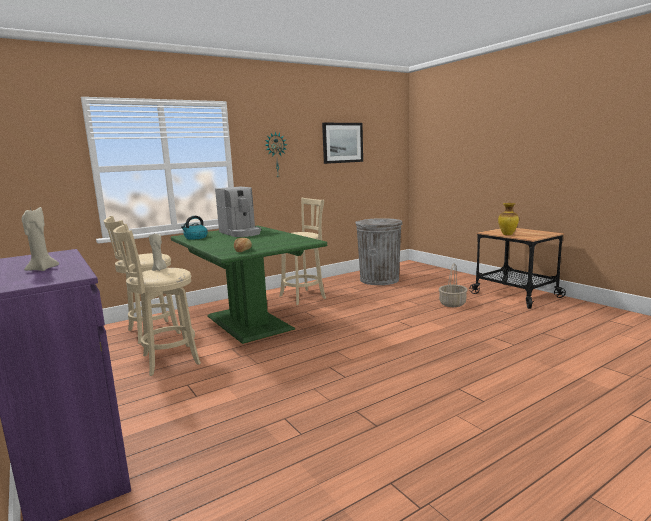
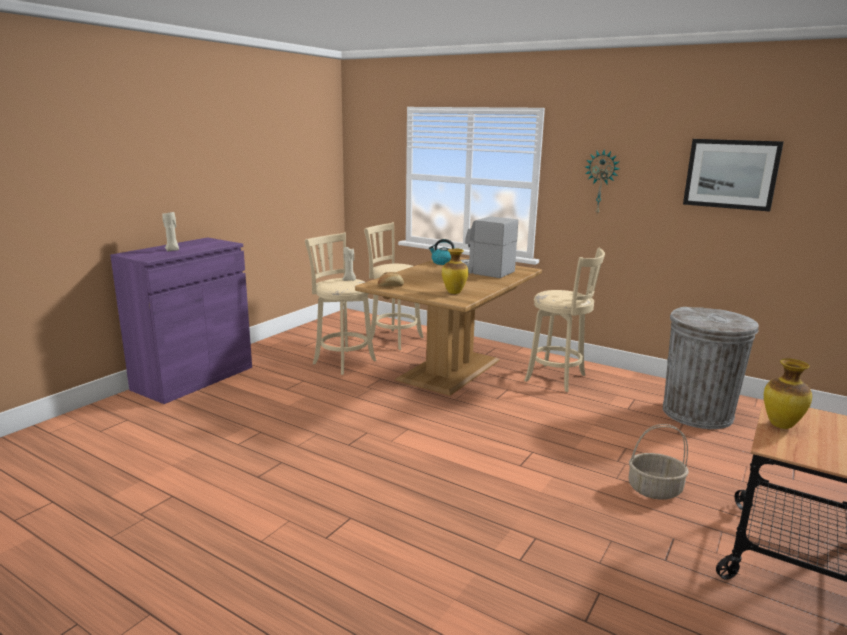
camera: 65 degrees right, 5 degrees up
(241, 233) = (483, 271): coffee machine -> coffee machine turned 90 degrees clockwise
(250, 322) = (451, 370): green dining table -> brown dining table
(288, 241) = (453, 292): none -> vase

